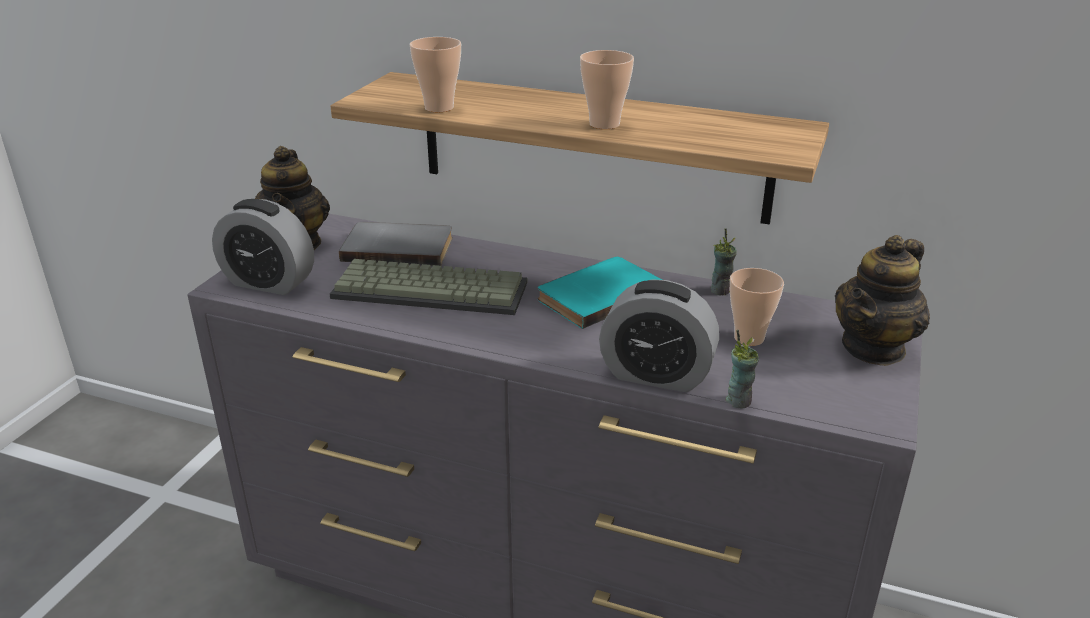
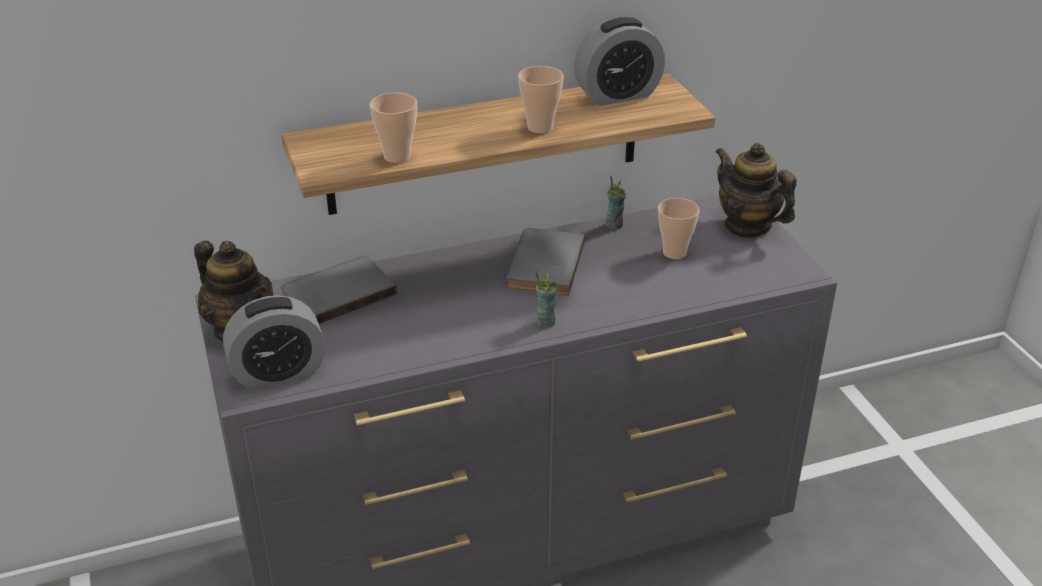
camera: 40 degrees left, 5 degrees up
(433, 289) = (420, 315): keyboard -> none
(598, 294) = (542, 265): turquoise book -> grey book
(656, 375) = (655, 305): alarm clock -> alarm clock (617, 95)
(739, 400) = (721, 298): cup -> cup (545, 321)
(874, 348) = (747, 226): teapot -> teapot turned 135 degrees clockwise

